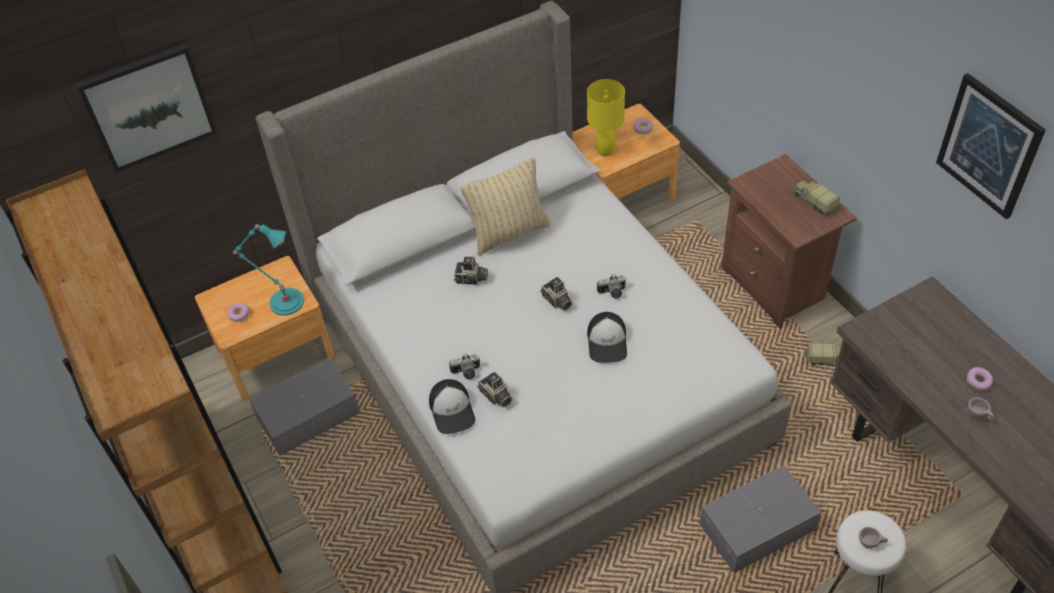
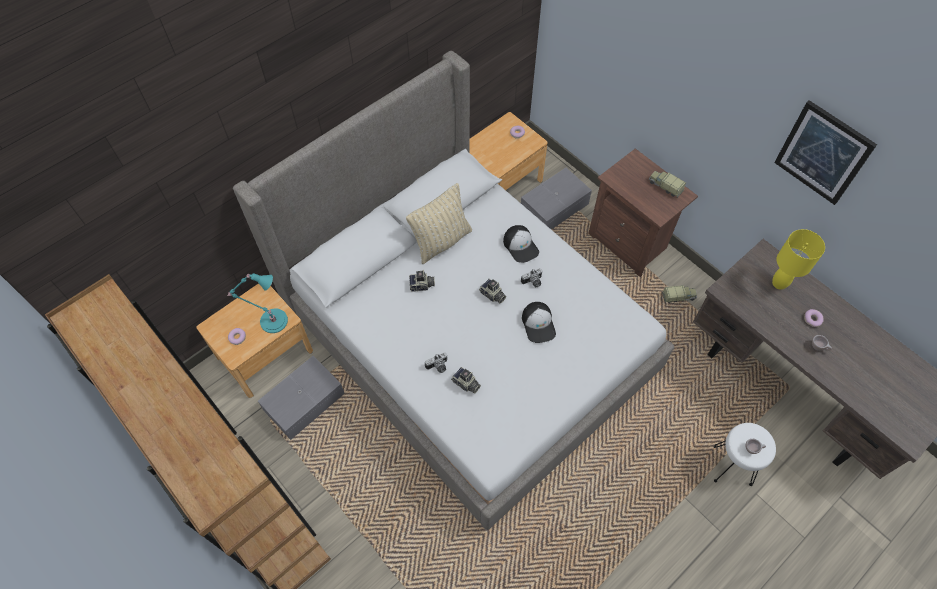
camera: 15 degrees left, 10 degrees up
(148, 107) = (144, 199): picture -> none
(452, 410) = (435, 400): cap -> cap (521, 246)
(605, 151) = (493, 156): yellow table lamp -> yellow table lamp (779, 284)
(759, 528) = (658, 436): grey storage box -> grey storage box (555, 207)

